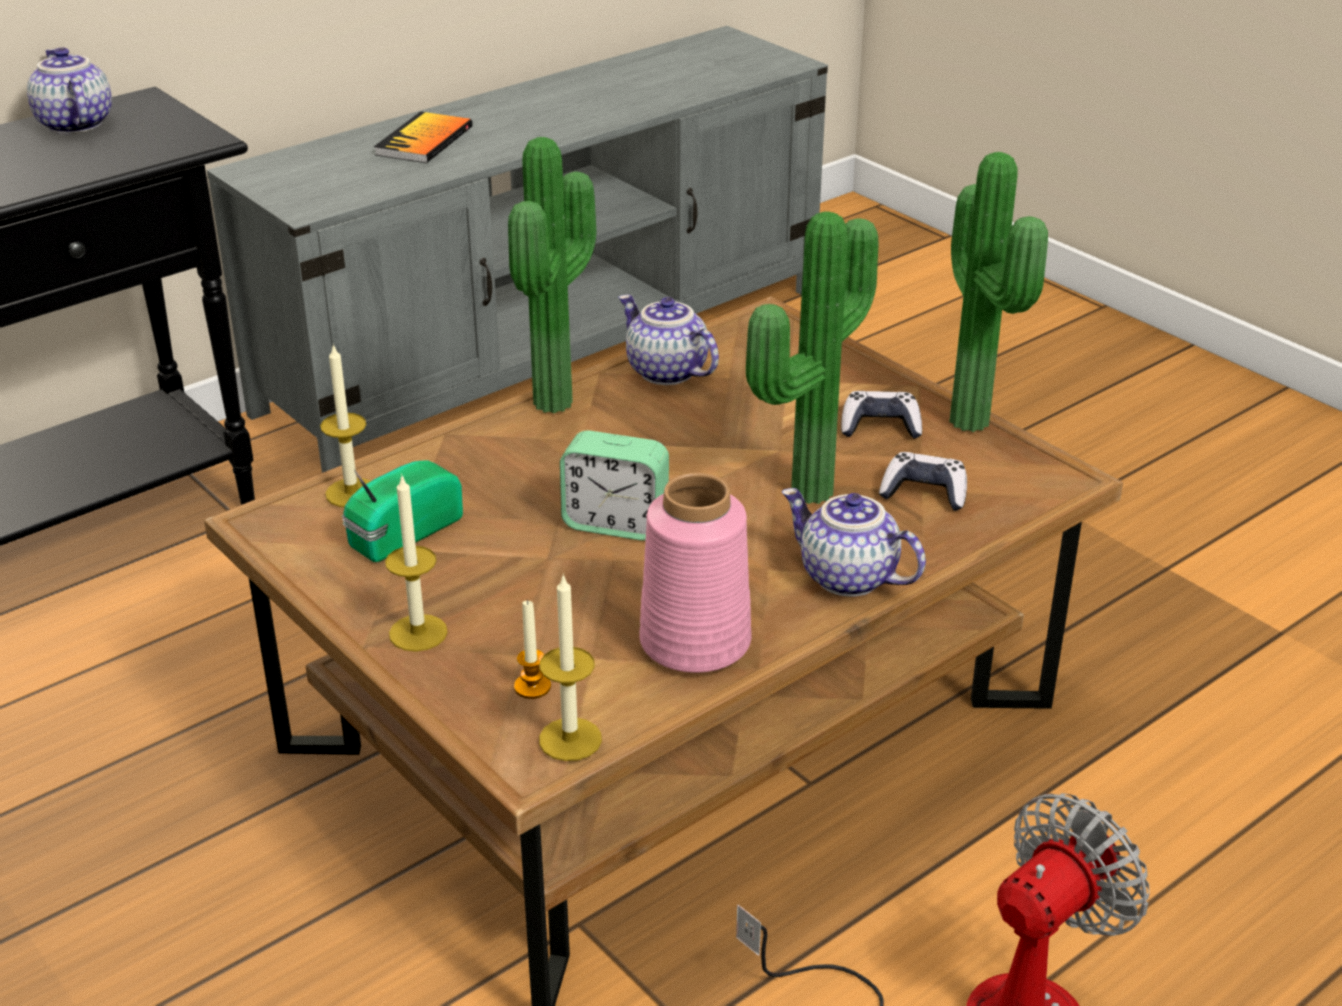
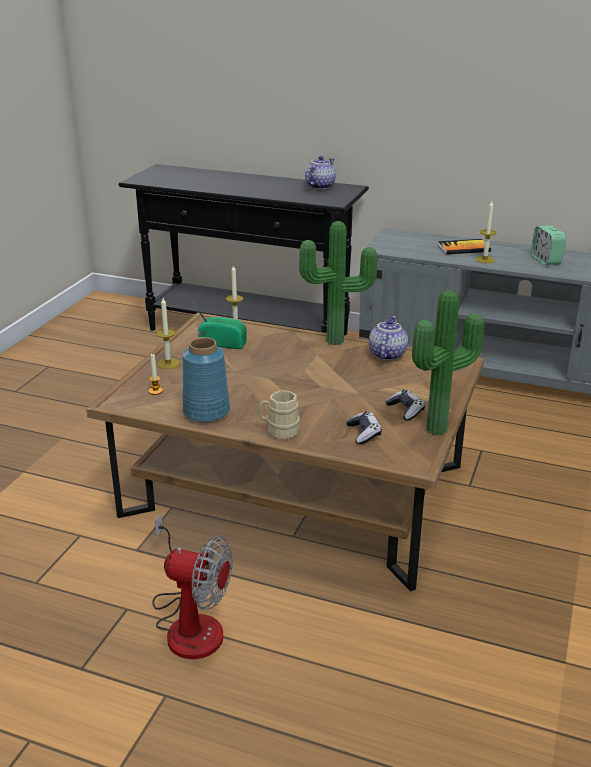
camera: 60 degrees right, 5 degrees down
(570, 739) = (131, 405): candle -> candle (485, 259)
(615, 523) = (268, 376): alarm clock -> alarm clock (546, 260)
(694, 641) = (207, 411): pink vase -> blue vase
(804, 489) = (335, 406): potted plant -> none
(846, 578) = (278, 431): teapot -> beige mug

